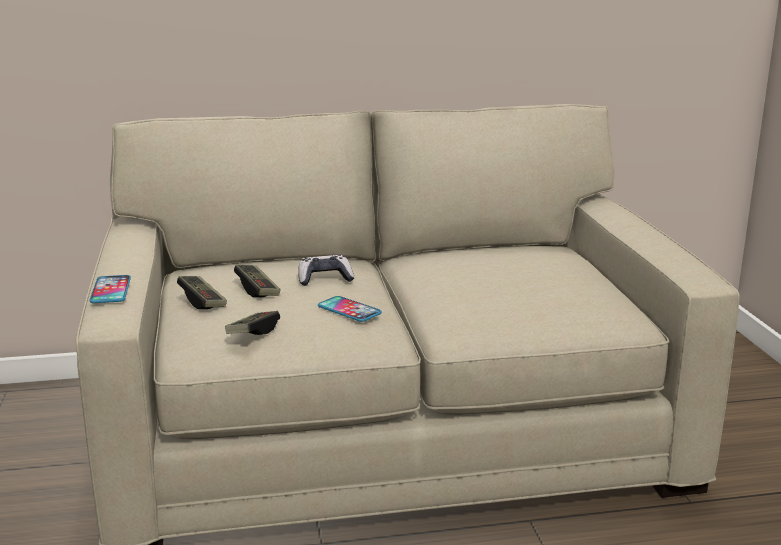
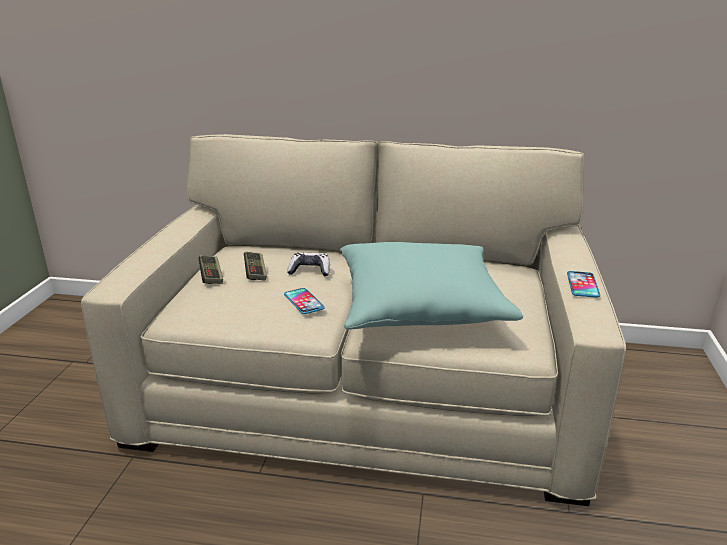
camera: 20 degrees right, 5 degrees up
(111, 290) = (132, 263): phone -> phone (582, 285)
(253, 332) = (221, 309): game controller -> none
(488, 296) = (420, 306): none -> turquoise pillow

